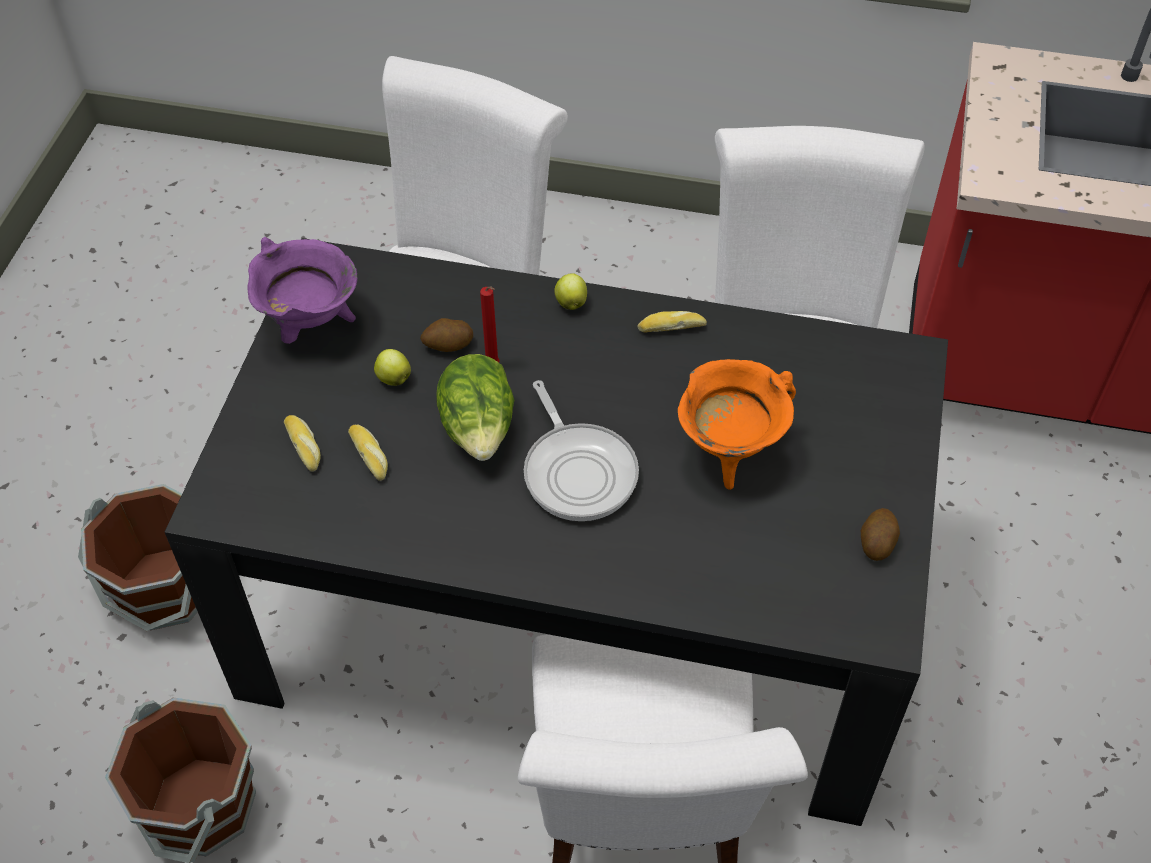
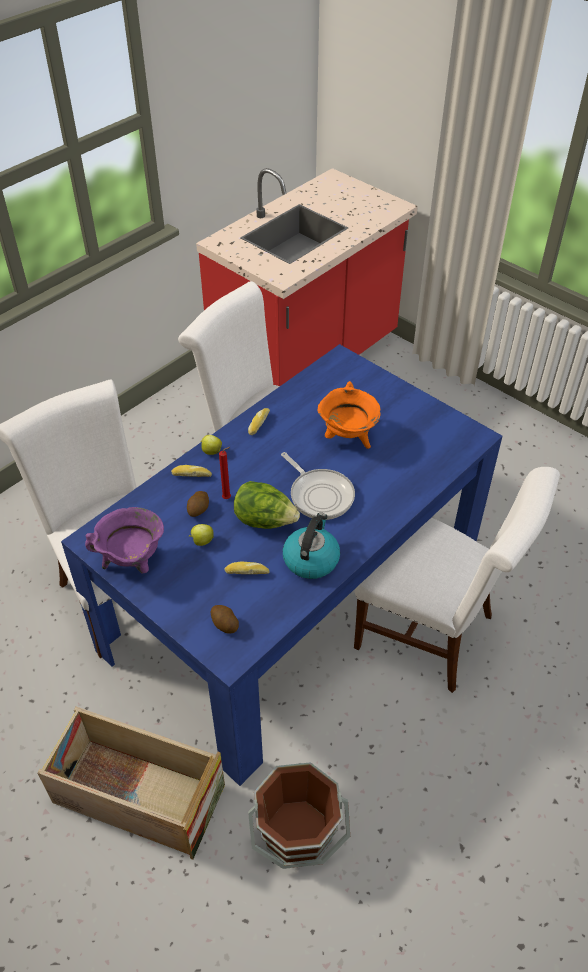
camera: 60 degrees left, 5 degrees down
(164, 589) = (137, 795): brown bucket -> crate
(305, 446) = (218, 597): bread -> bread (192, 474)
(441, 520) = (311, 559): none -> kettle
(578, 471) = (319, 495): frying pan -> frying pan turned 45 degrees clockwise
(578, 606) = (294, 598): black dining table -> blue dining table
(877, 542) = (430, 416): potato -> potato (224, 624)

